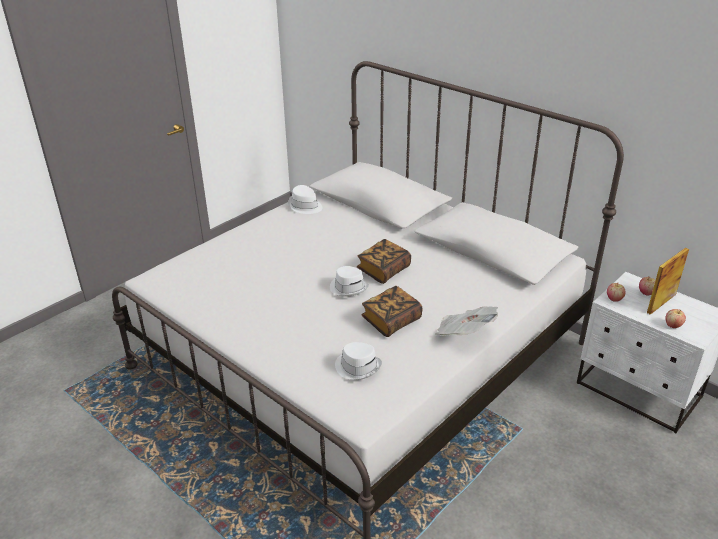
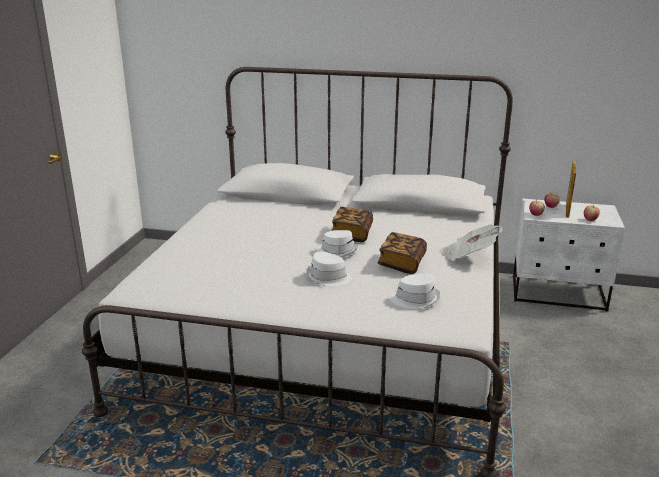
camera: 30 degrees left, 10 degrees down
(305, 206) = (224, 208): white hat -> white hat (328, 277)

